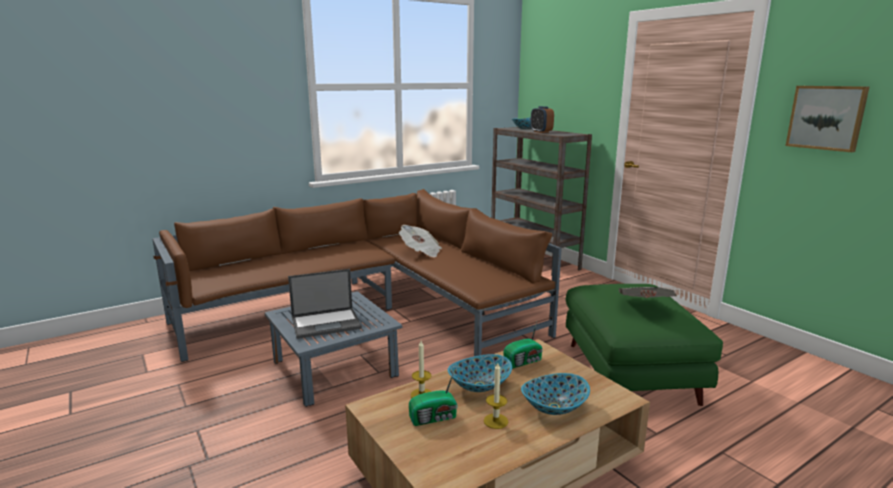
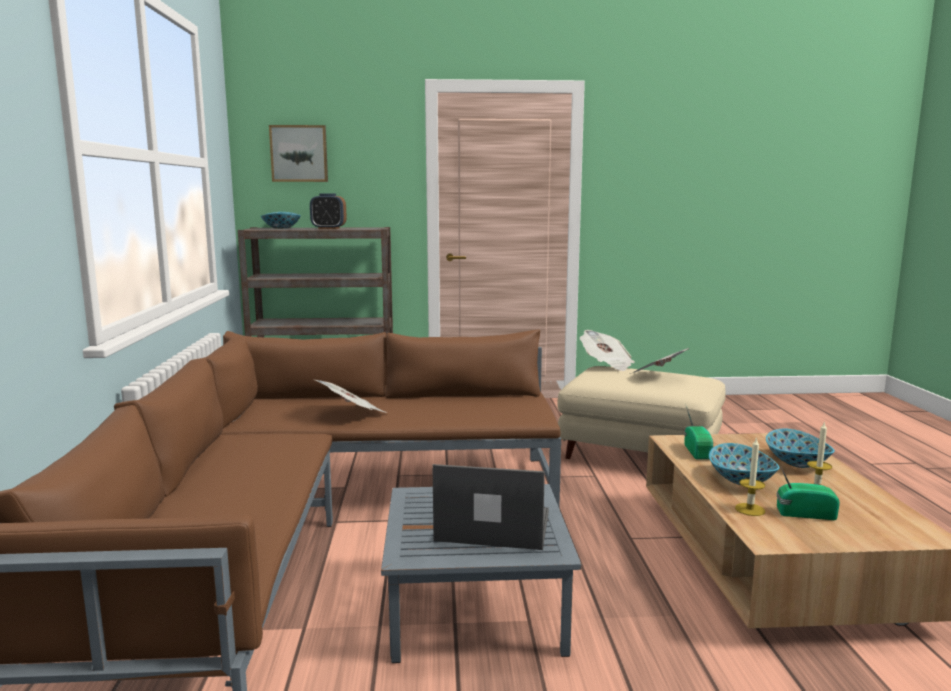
camera: 60 degrees left, 5 degrees down
(327, 323) = (491, 526): laptop -> laptop turned 90 degrees counterclockwise
(434, 418) = (803, 513): radio -> radio turned 90 degrees counterclockwise
(631, 373) = (640, 454): green ottoman -> beige ottoman
(646, 285) = (606, 365): none -> newspaper
(826, 117) = (645, 190): picture -> picture (299, 154)

